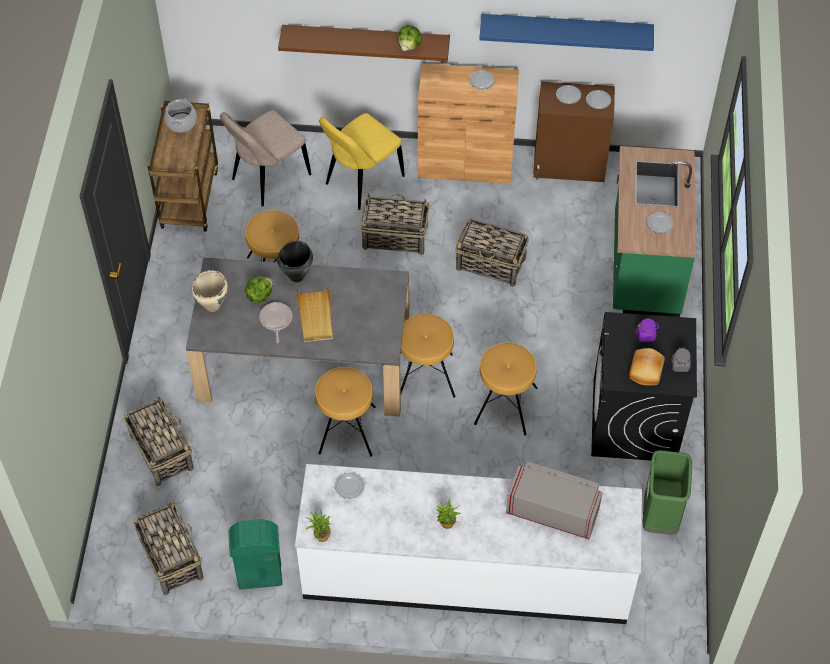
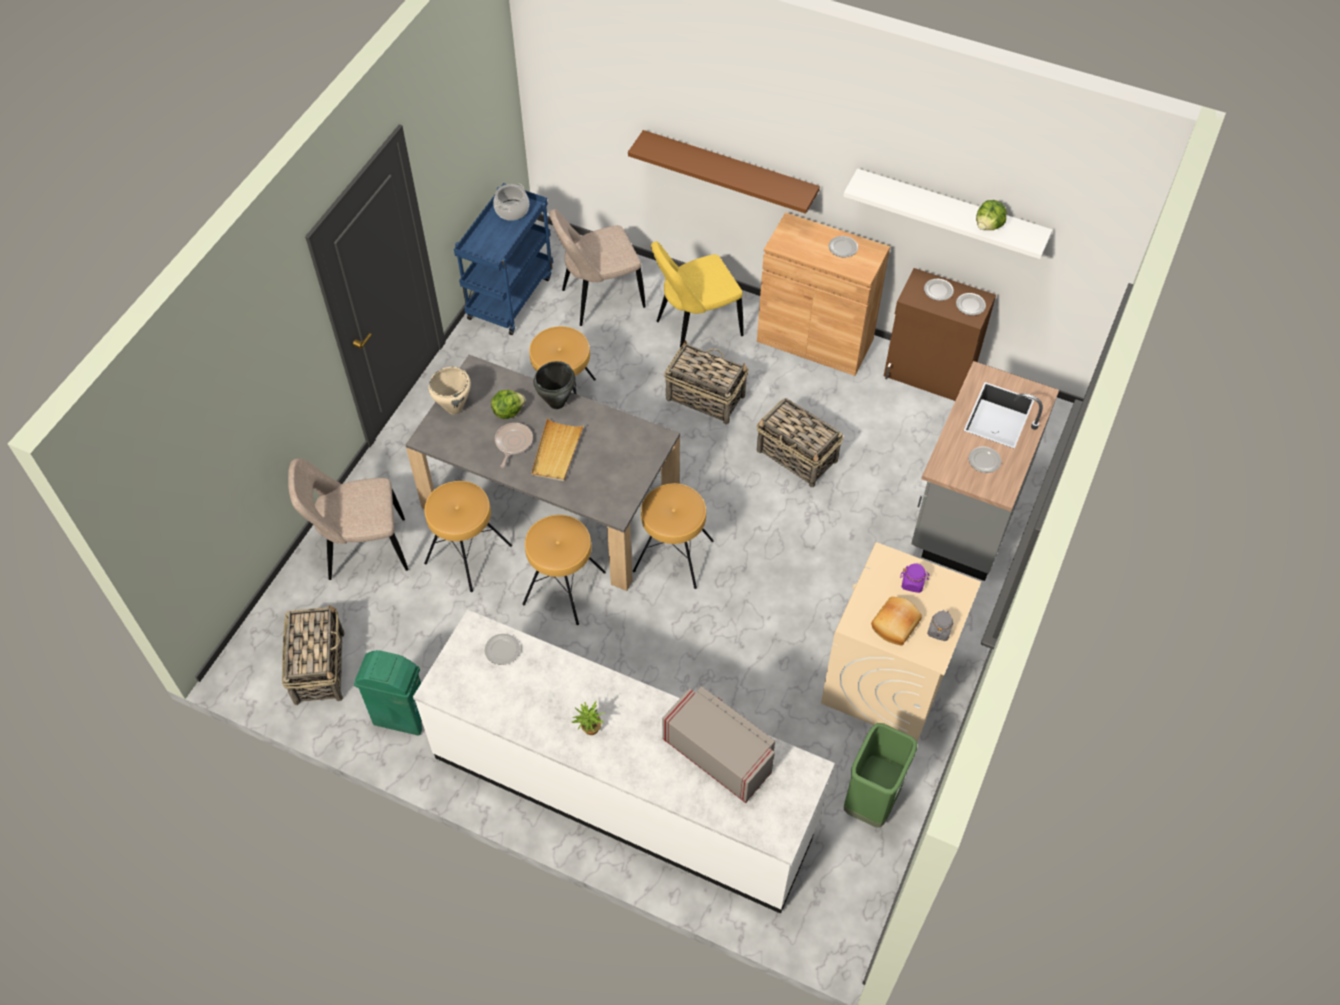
camera: 20 degrees right, 0 degrees up
(161, 452) = (362, 550): basket -> beige chair
(189, 197) = (510, 296): brown cart -> blue cart
(320, 535) = (444, 695): potted plant -> none
(409, 46) = (769, 186): lettuce -> lettuce (988, 226)
(505, 405) = (747, 615): brown stool -> brown stool (467, 554)
(566, 29) = (950, 211): blue shelf -> white shelf
(634, 421) = (887, 680): black washing machine -> beige washing machine
(643, 267) = (967, 509): green counter -> grey counter

